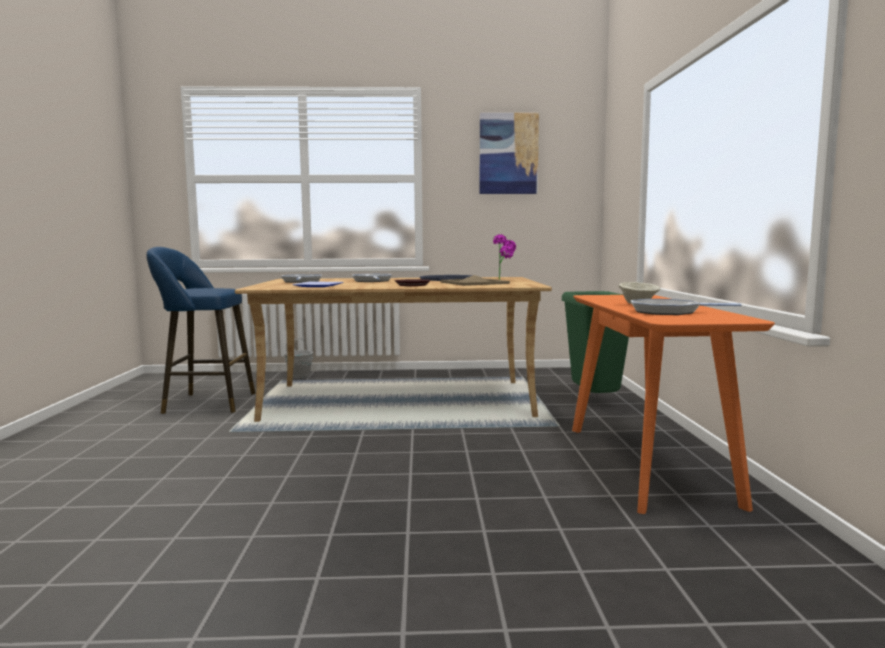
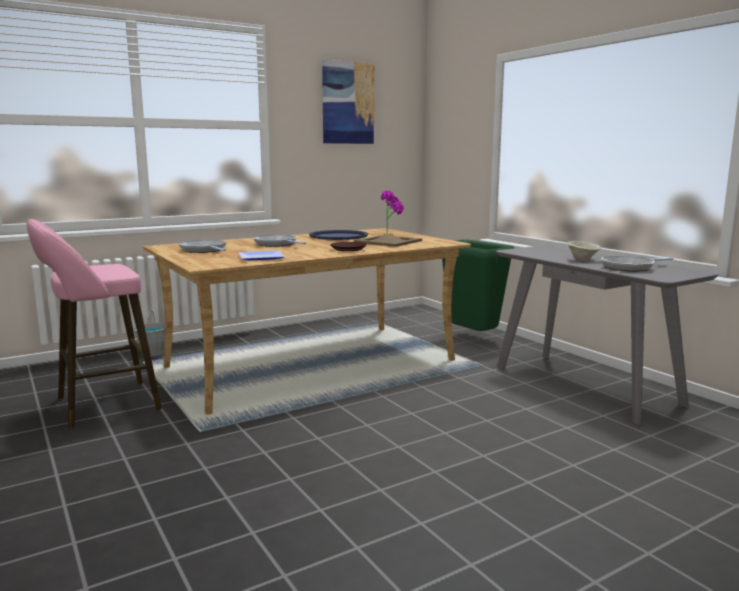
camera: 30 degrees left, 5 degrees up
(204, 403) = (101, 405): blue stool -> pink stool
(647, 463) = (585, 385): orange console table -> grey console table

